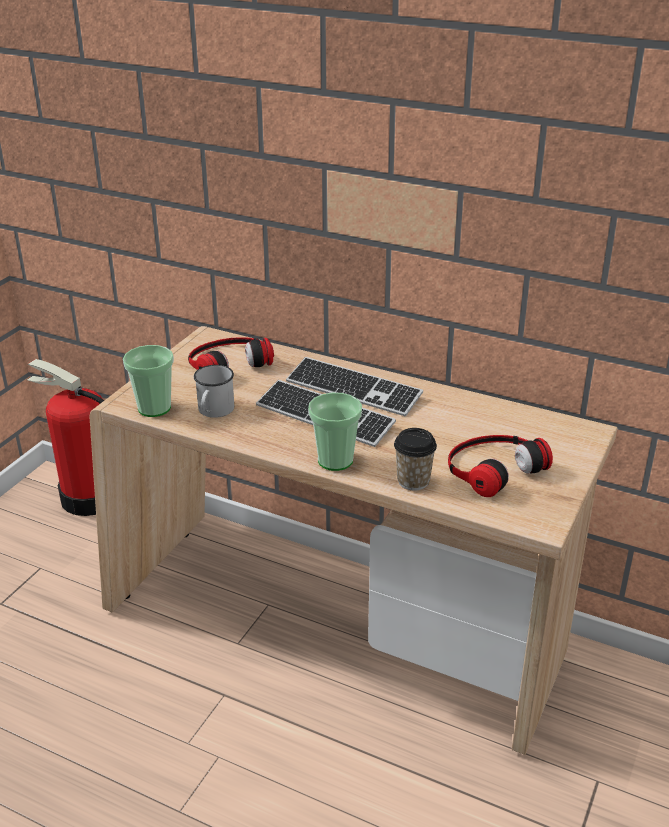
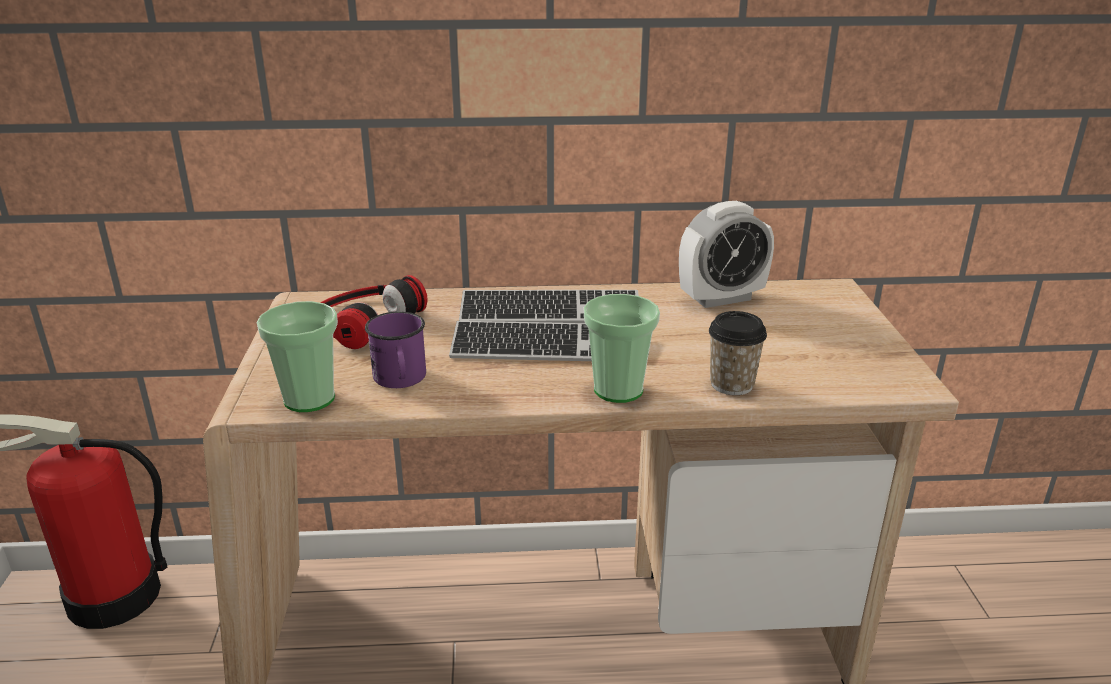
camera: 30 degrees left, 5 degrees down
(214, 411) = (400, 380): white mug -> purple mug
(487, 414) = (721, 298): none -> alarm clock
(492, 468) = (793, 346): headphones -> none

